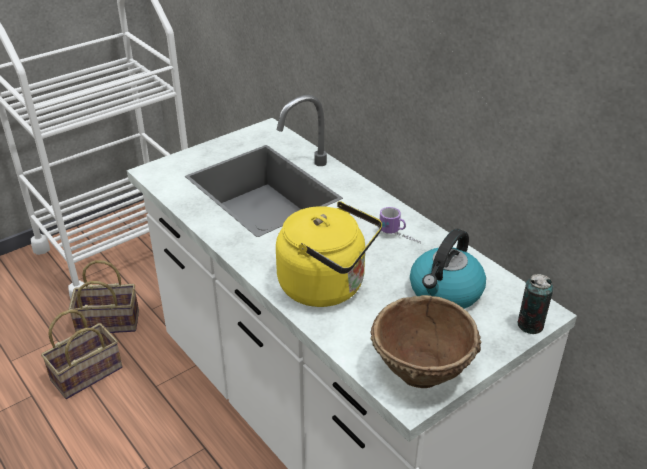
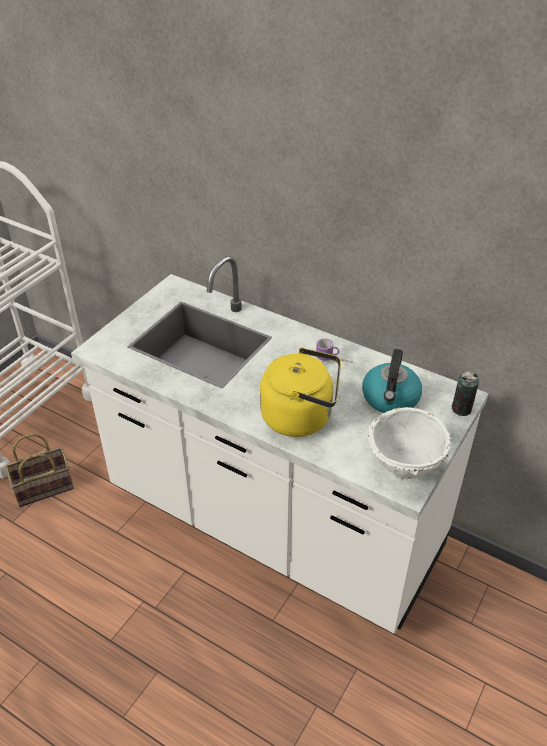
camera: 20 degrees left, 5 degrees up
(87, 372) = (48, 537): basket -> none
(421, 372) = (405, 466): brown bowl -> white bowl

